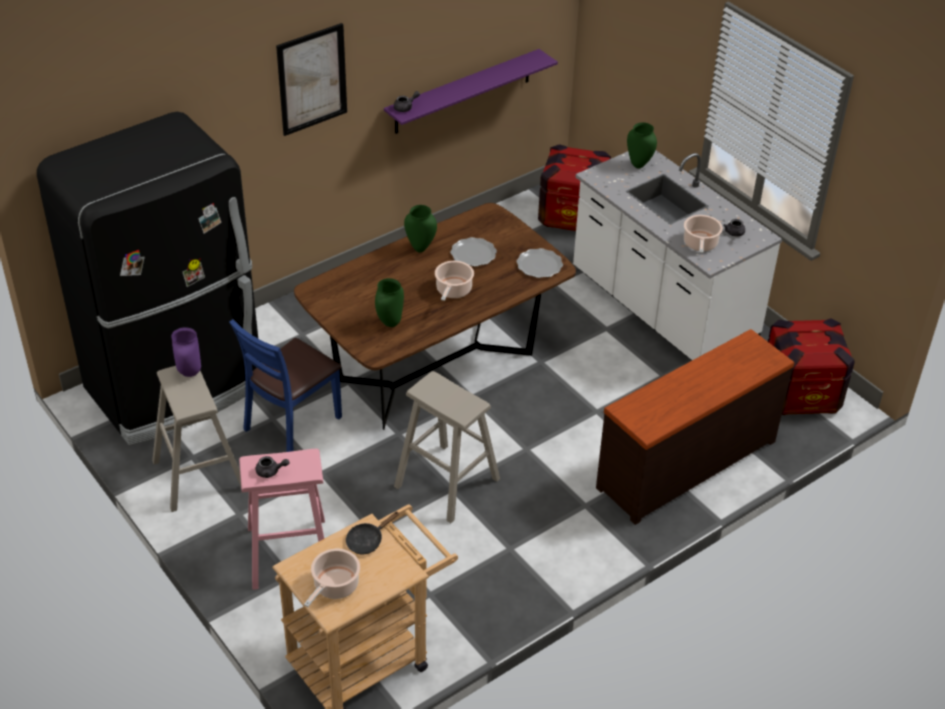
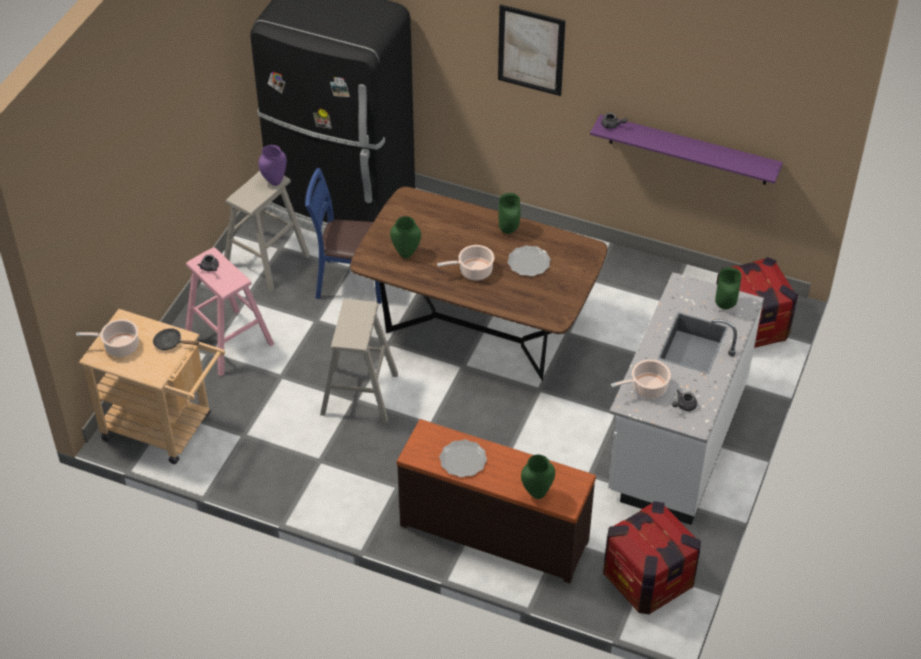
camera: 60 degrees right, 5 degrees up
(539, 265) = (550, 307): plate -> plate (463, 460)
(748, 371) = (537, 493): none -> green vase

